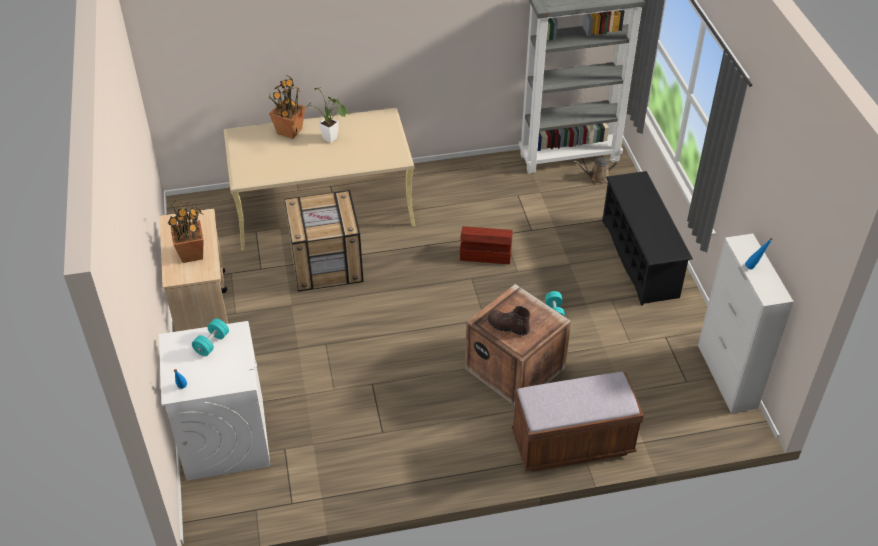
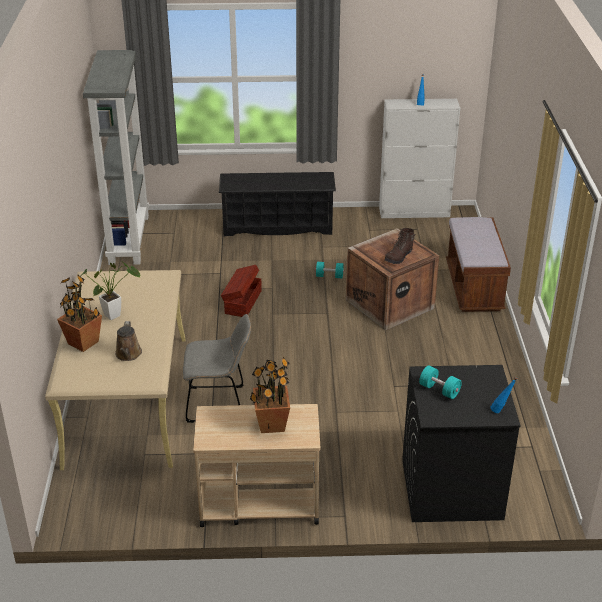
camera: 80 degrees left, 10 degrees down
(225, 437) = (450, 489): white washing machine -> black washing machine
(325, 264) = (219, 404): crate -> grey chair
(597, 178) = (165, 230): brown watering can -> brown watering can (128, 354)

